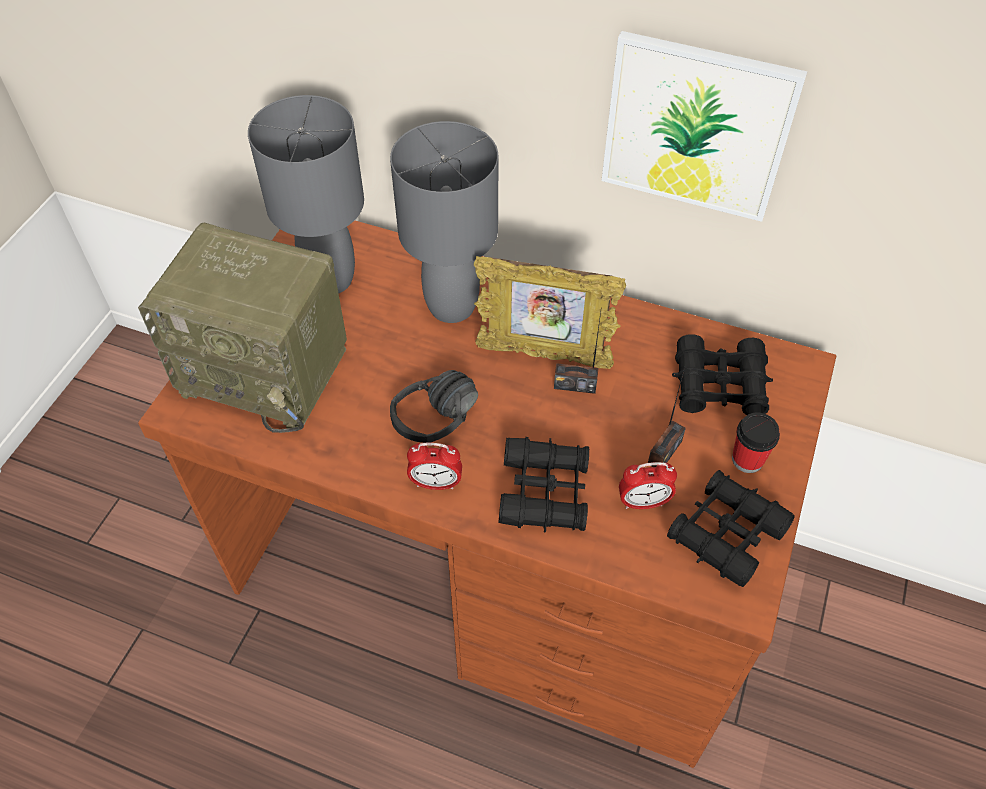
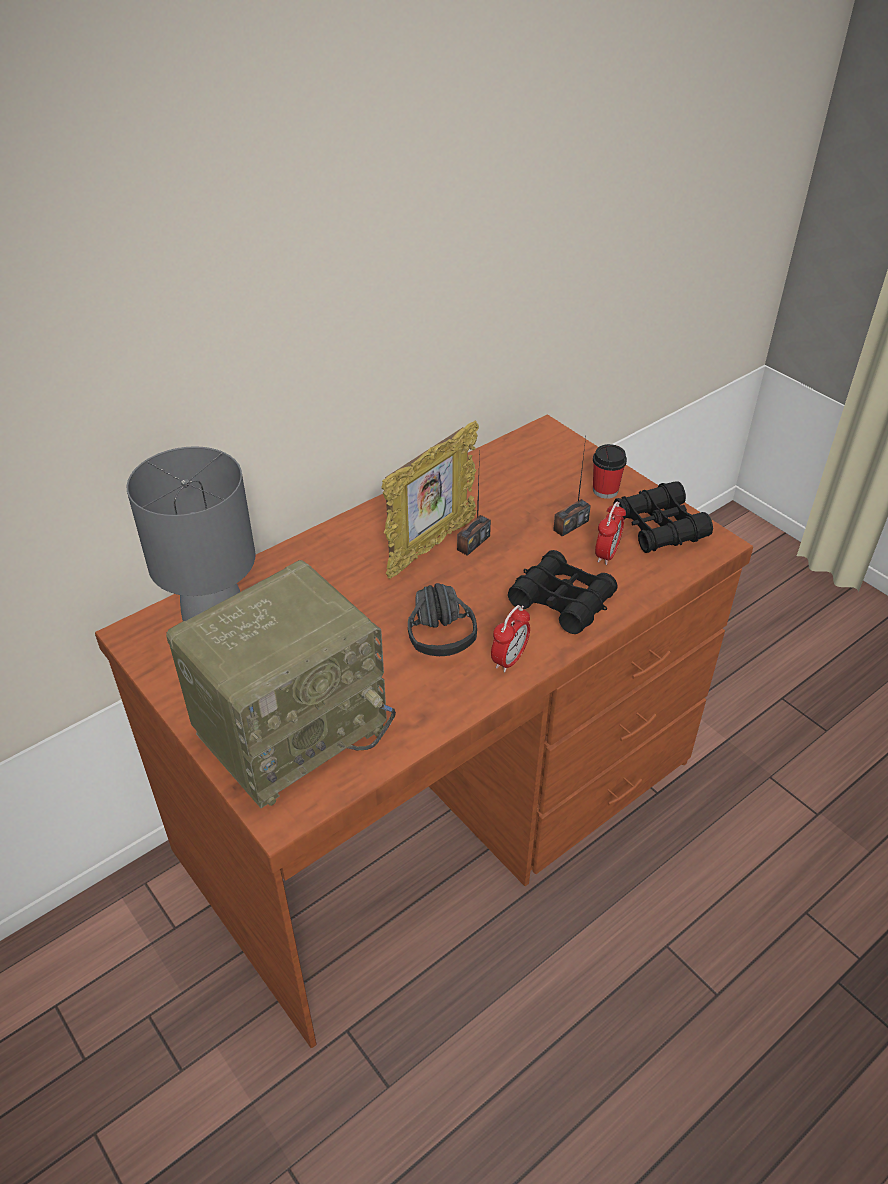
camera: 60 degrees left, 10 degrees down
(452, 305) = (328, 577): grey table lamp -> none
(664, 452) = (570, 525): radio -> radio turned 75 degrees clockwise
(696, 127) = (421, 293): picture -> none
(719, 385) = (531, 474): black binoculars -> none

